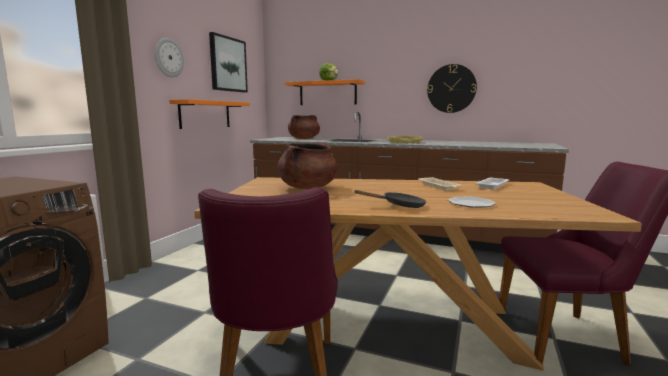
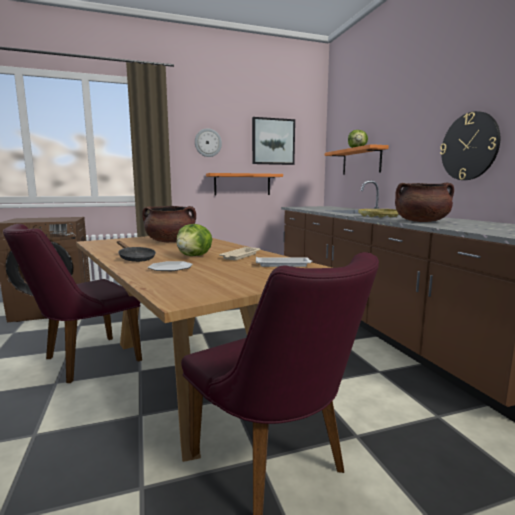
camera: 50 degrees right, 0 degrees up
(304, 139) = (326, 208): brown cooking pot -> brown cooking pot (421, 221)
(417, 193) = (195, 256): none -> lettuce

